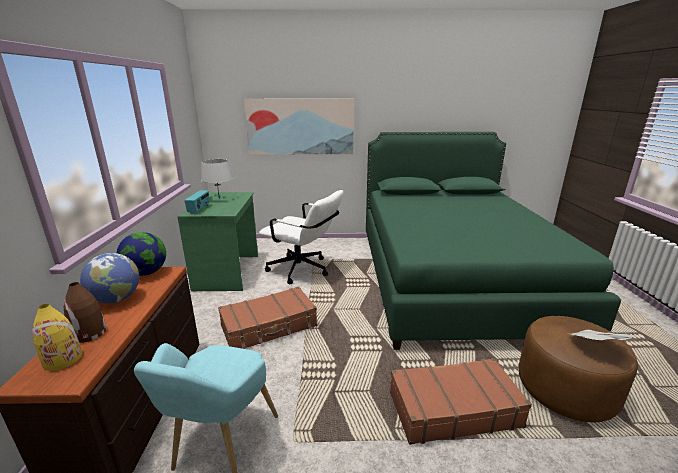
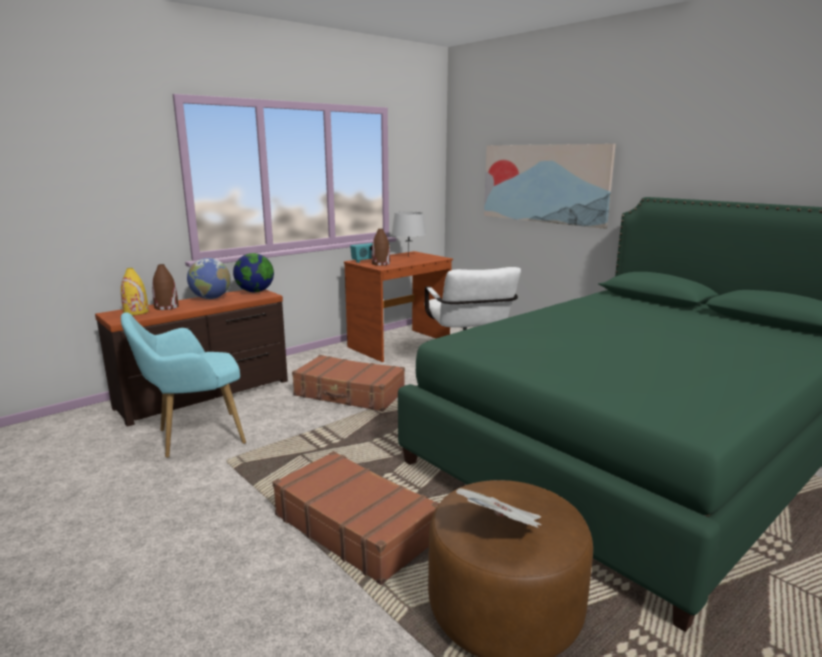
camera: 50 degrees right, 5 degrees down
(217, 210) = (380, 264): none -> brown vase
(228, 272) = (399, 345): green desk -> brown desk

